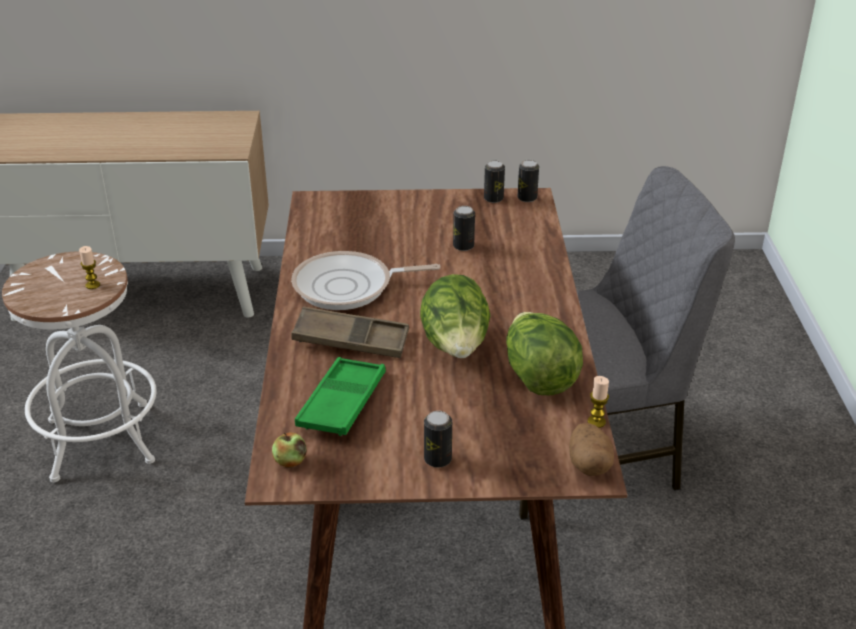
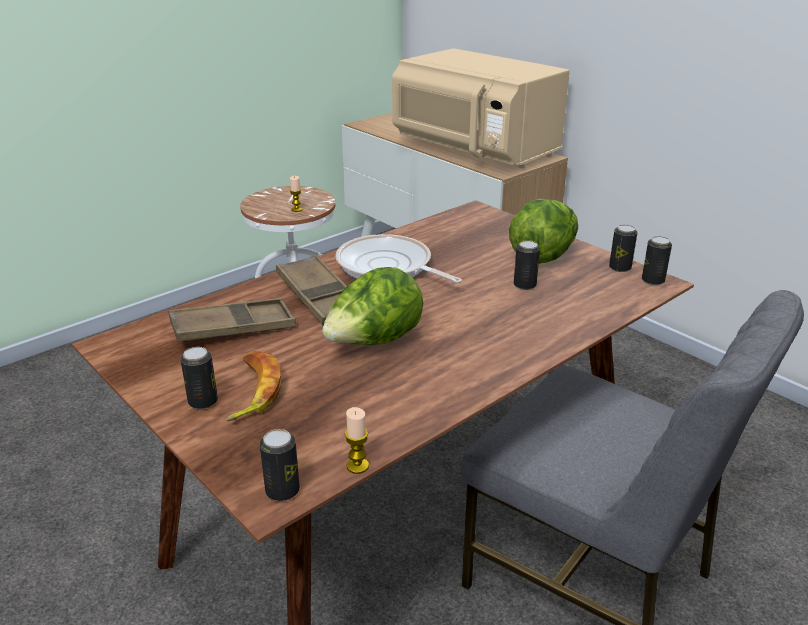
camera: 50 degrees right, 5 degrees down
(164, 137) = (475, 150): none -> beige microwave
(290, 461) = (136, 339): apple -> none
(342, 403) = (233, 328): green tray -> brown tray
(452, 430) = (253, 391): none -> banana
(538, 377) = (386, 402): lettuce -> lettuce (543, 255)
(589, 464) = (282, 490): potato -> can

